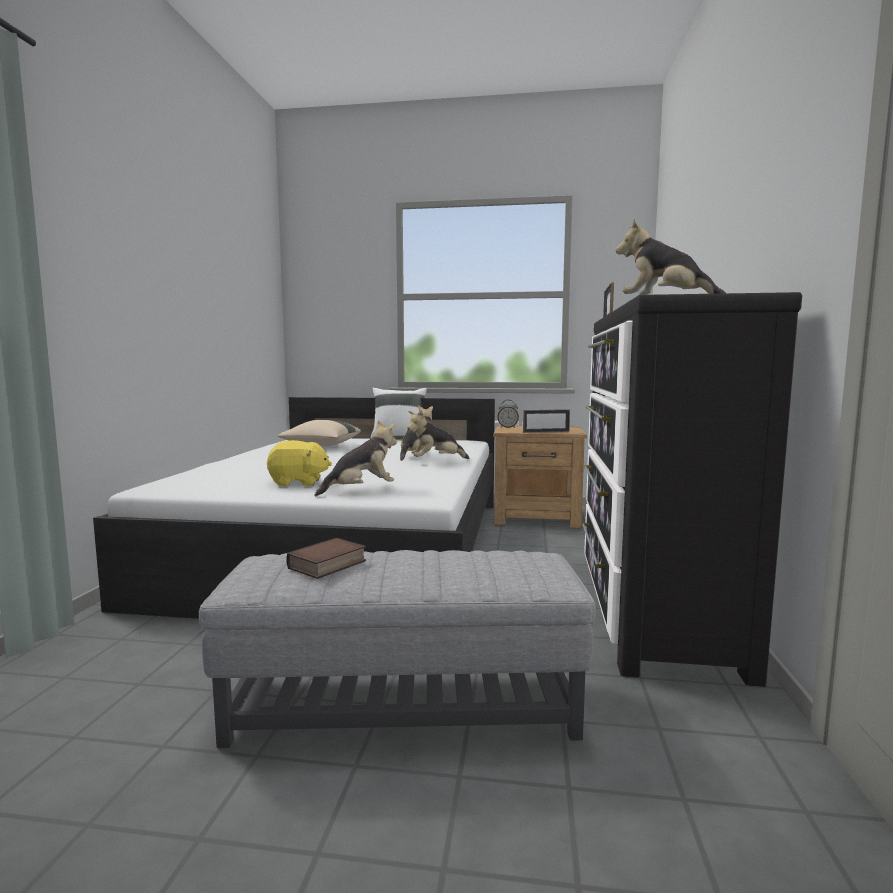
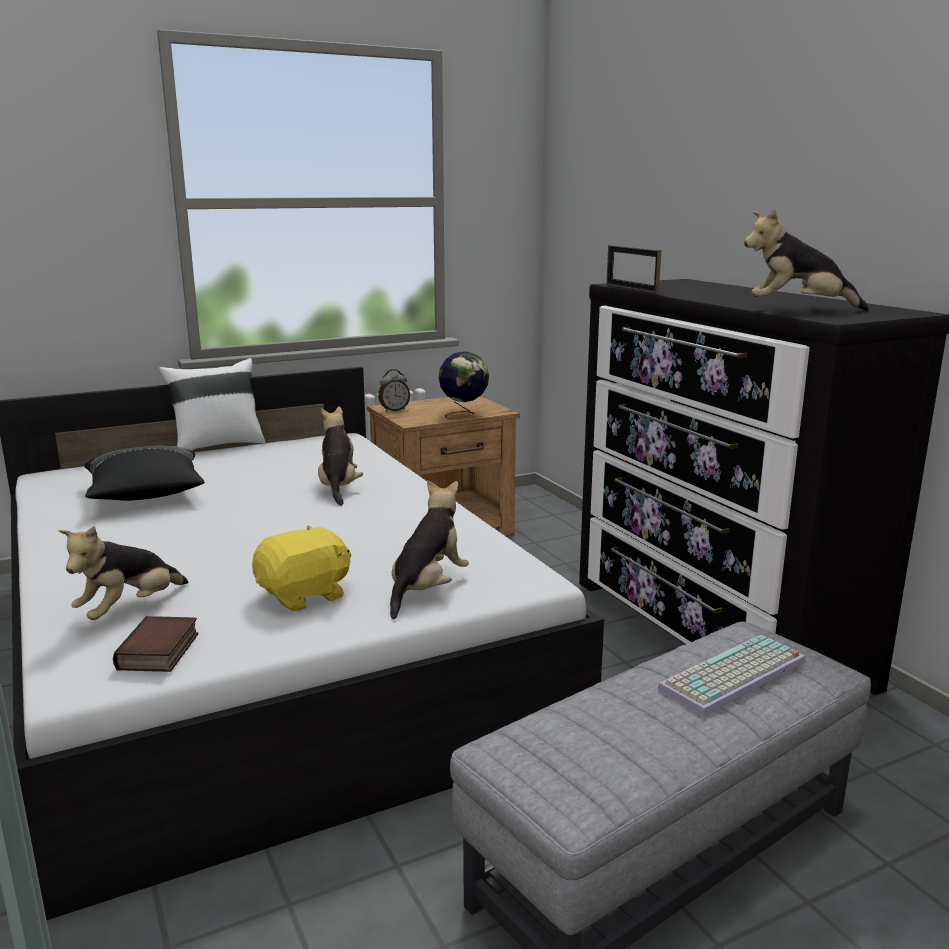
camera: 35 degrees left, 10 degrees up
(321, 446) = (146, 495): beige pillow -> black pillow
(328, 565) = (615, 732): book -> book (160, 652)
(436, 461) = (392, 497): plush toy -> plush toy (129, 610)
(462, 565) = (734, 677): none -> keyboard
(546, 432) = (464, 414): picture frame -> globe

